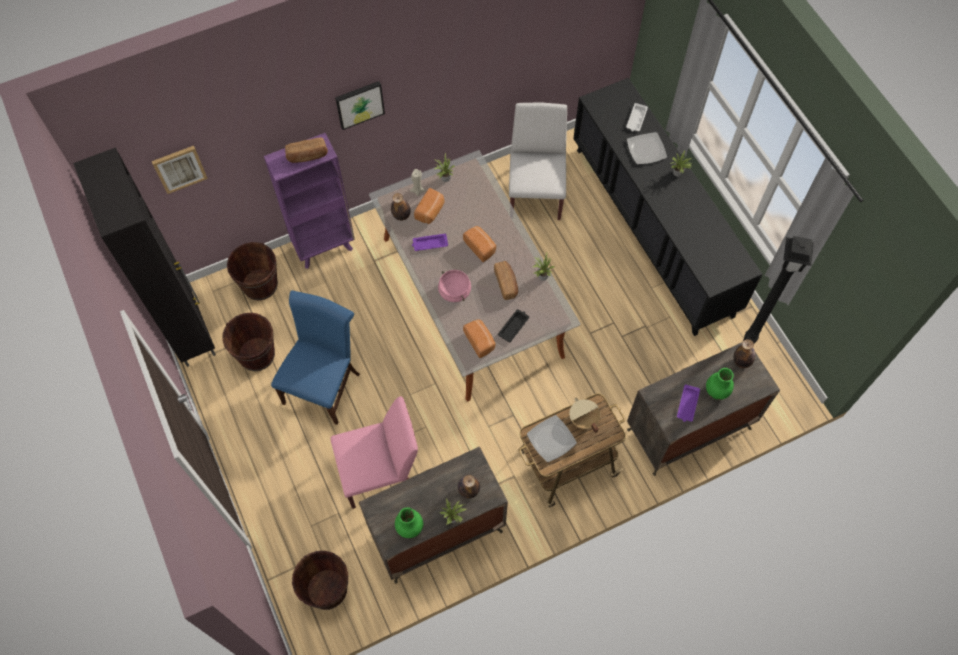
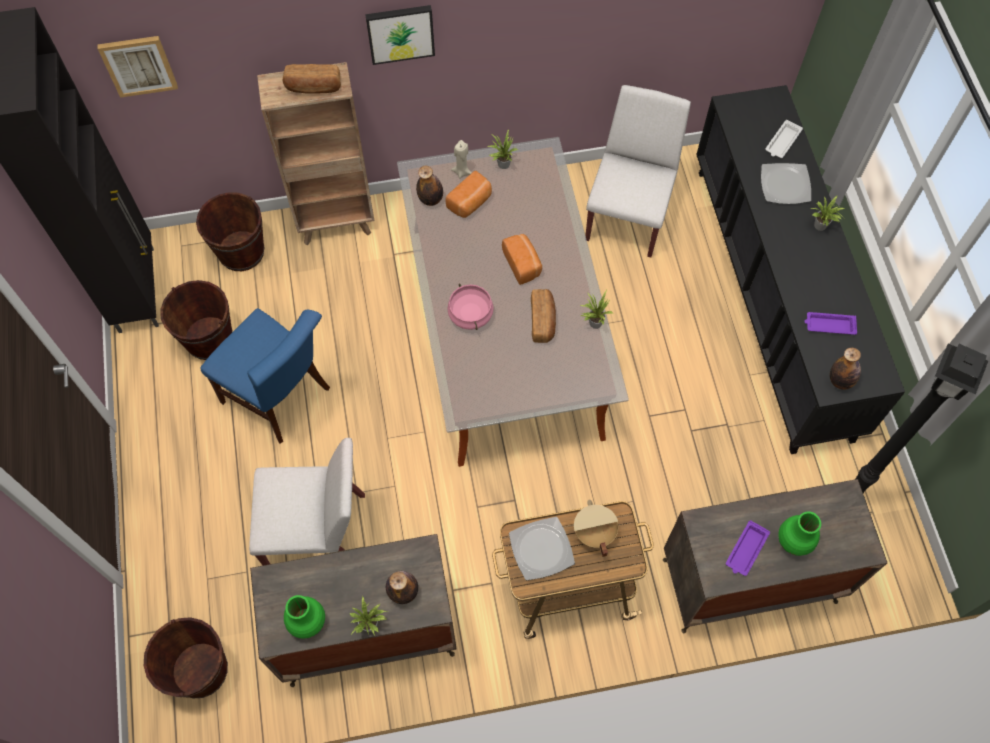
camera: 15 degrees right, 0 degrees up
(324, 384) = (281, 397): blue chair -> blue chair turned 90 degrees clockwise
(325, 247) = (337, 223): purple bookcase -> brown bookcase
(381, 472) = (318, 531): pink chair -> white chair
(429, 244) = (456, 244): purple tray -> purple tray (829, 325)
(480, 341) = (484, 390): bread -> none
(514, 326) = (536, 381): black tray -> none
(741, 361) = (841, 508): bottle -> bottle (840, 380)

